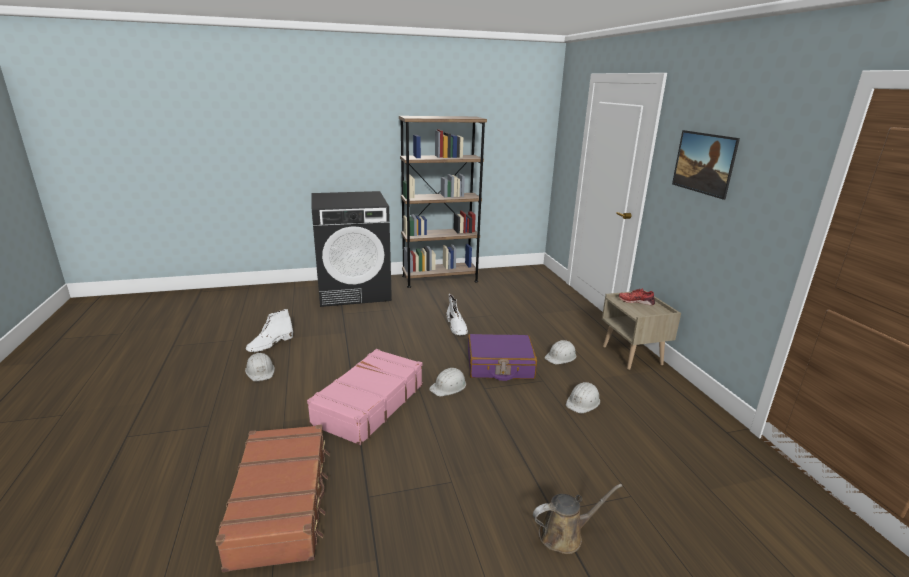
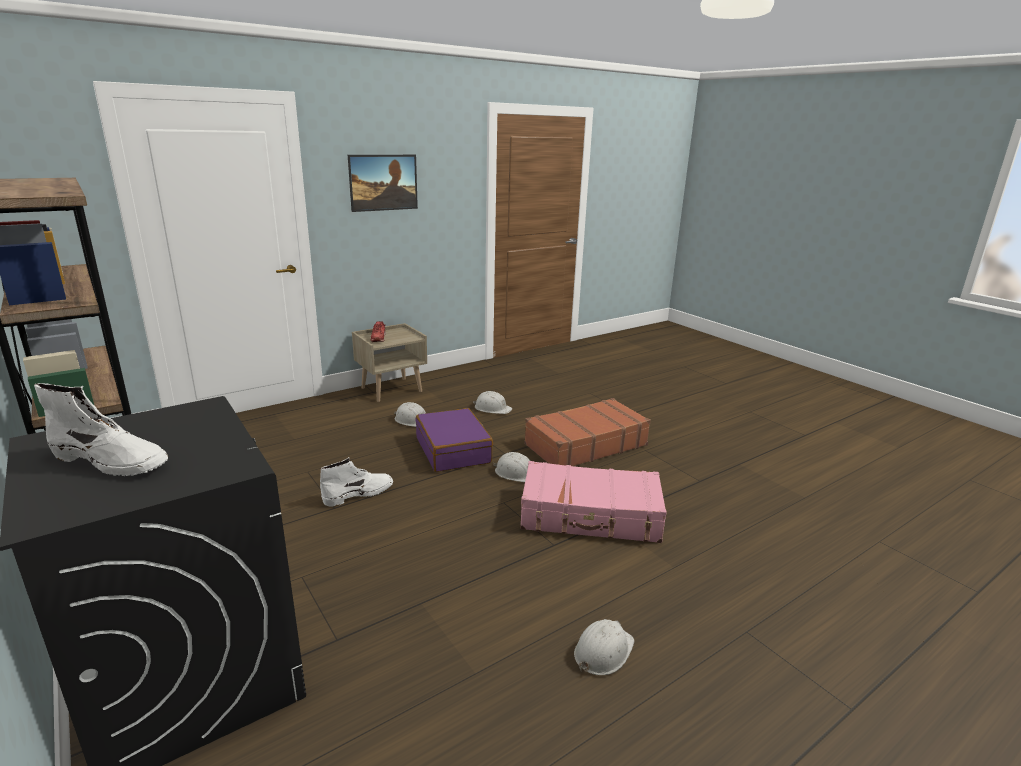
camera: 110 degrees left, 0 degrees up
(270, 344) = (515, 691): white boot -> white boot (111, 461)
(282, 503) = (756, 519): brown suitcase -> brown suitcase (585, 445)
(564, 535) = (644, 409): brown watering can -> none

